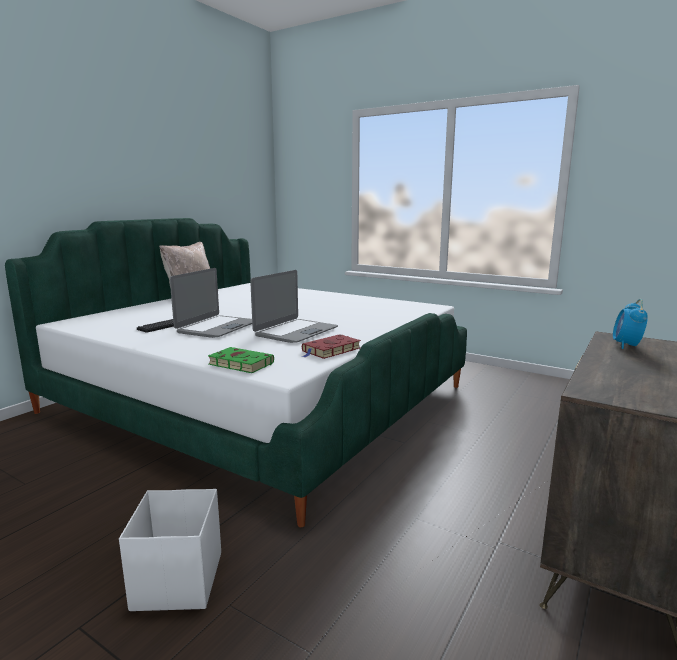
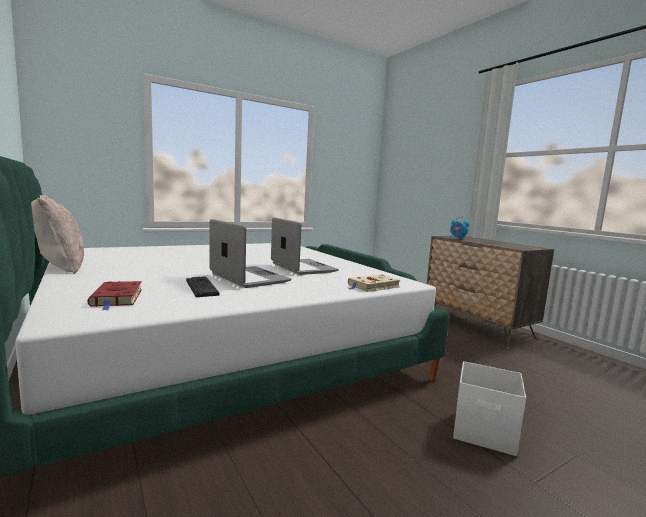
camera: 65 degrees left, 5 degrees down
(239, 363) = (373, 286): green book -> beige book
(330, 350) = (363, 270): red book -> red book (117, 298)

